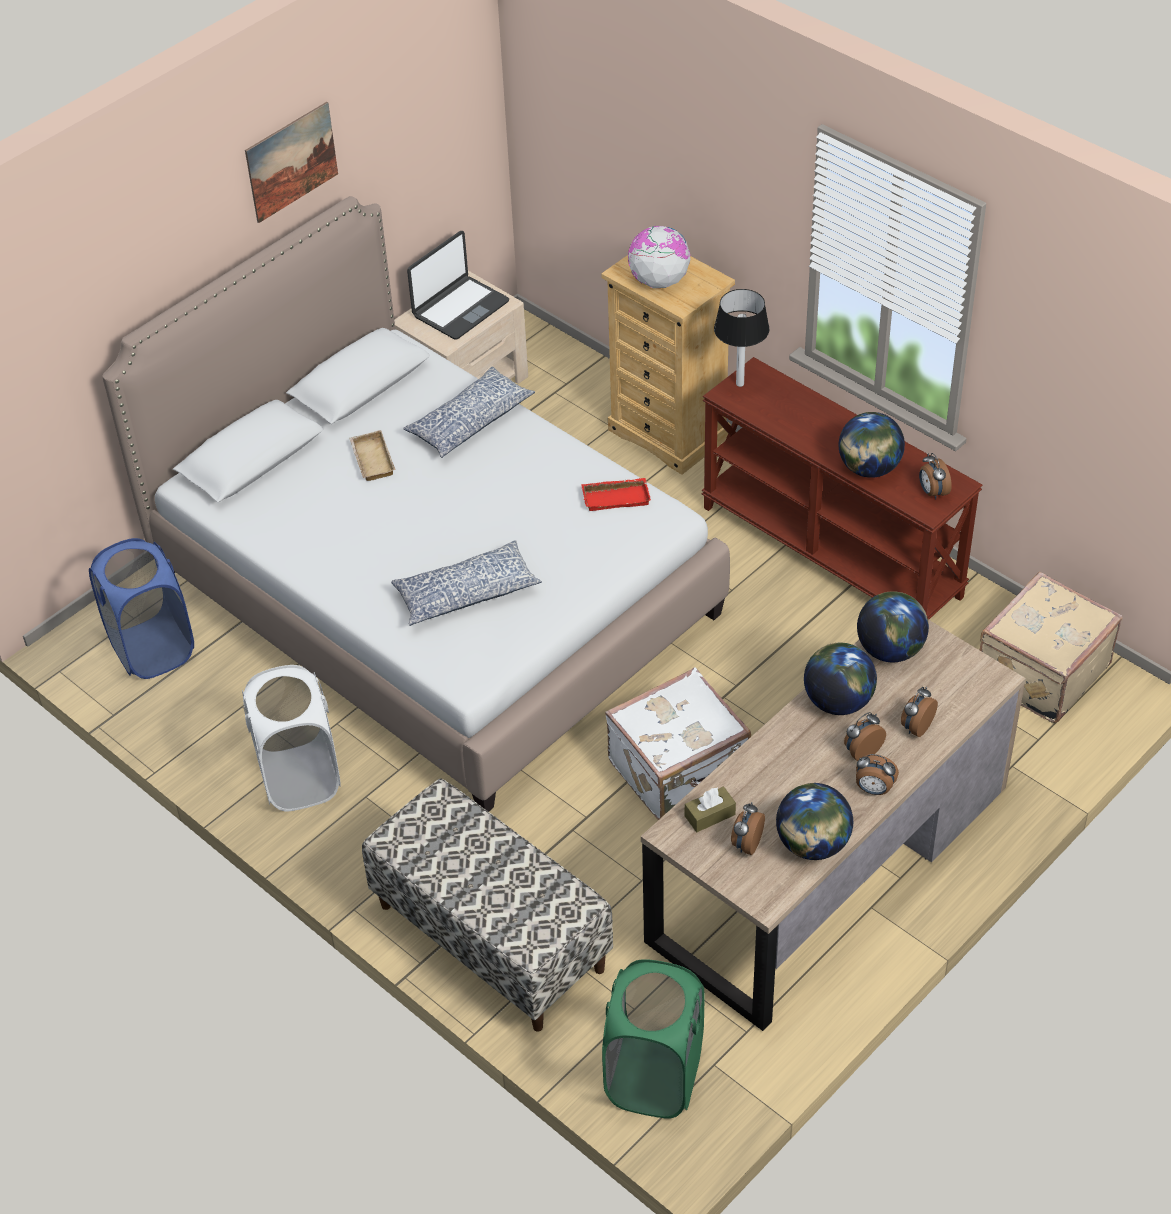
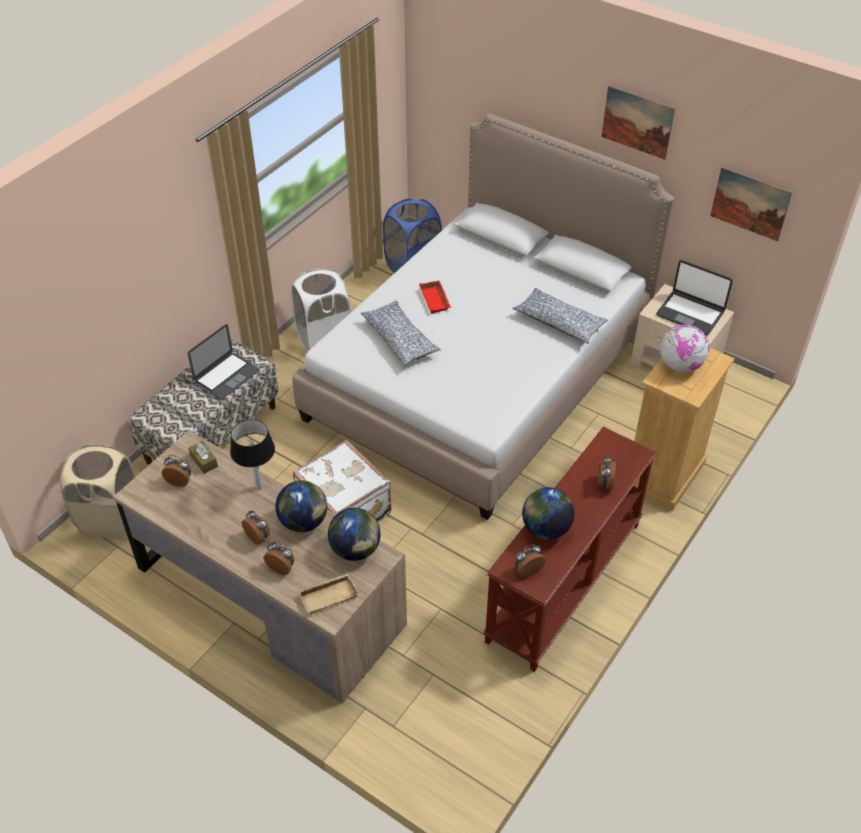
camera: 80 degrees right, 0 degrees up
(371, 459) = (512, 283): beige tray -> beige tray (328, 595)
(435, 131) = (750, 203): none -> picture
(461, 838) = (226, 375): none -> laptop
(616, 497) = (503, 400): red tray -> red tray (436, 300)
(654, 1077) = (111, 518): green laundry basket -> beige laundry basket
(739, 383) = (622, 445): table lamp -> table lamp (259, 487)
(812, 844) = (178, 514): globe -> none
(873, 789) = (224, 545): alarm clock -> alarm clock (604, 483)
(1040, 672) = (463, 727): beige suitcase -> none

